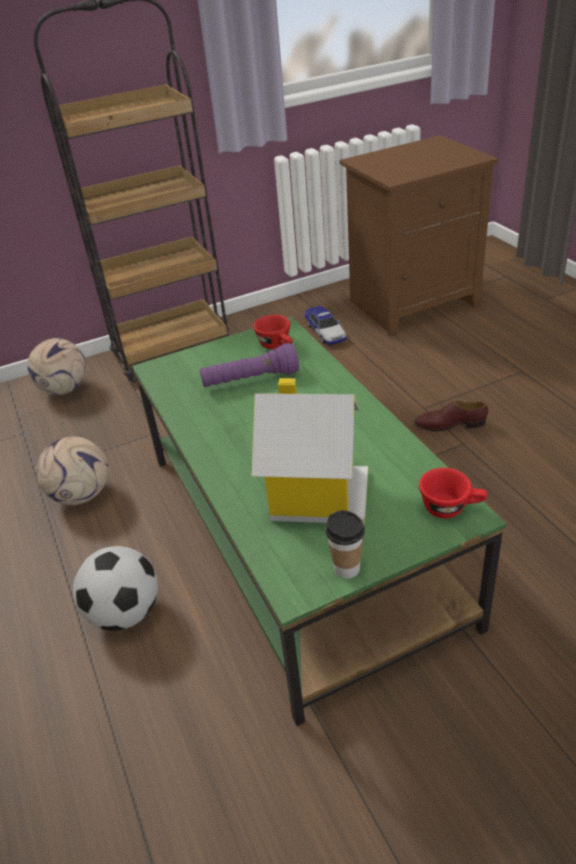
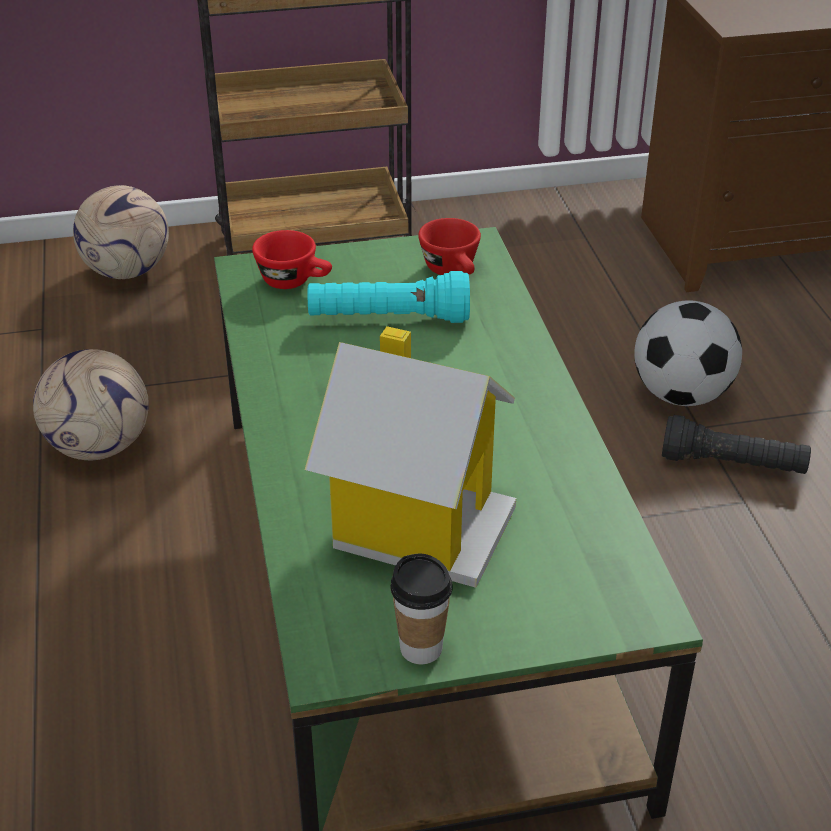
camera: 10 degrees right, 0 degrees up
(125, 613) = (106, 645): football -> football (681, 395)
(250, 380) = (388, 319): purple flashlight -> turquoise flashlight
(325, 331) = (579, 261): toy car -> none
(450, 424) = (732, 465): brown shoe -> black flashlight
(451, 507) = (624, 594): red cup -> red cup (295, 281)

